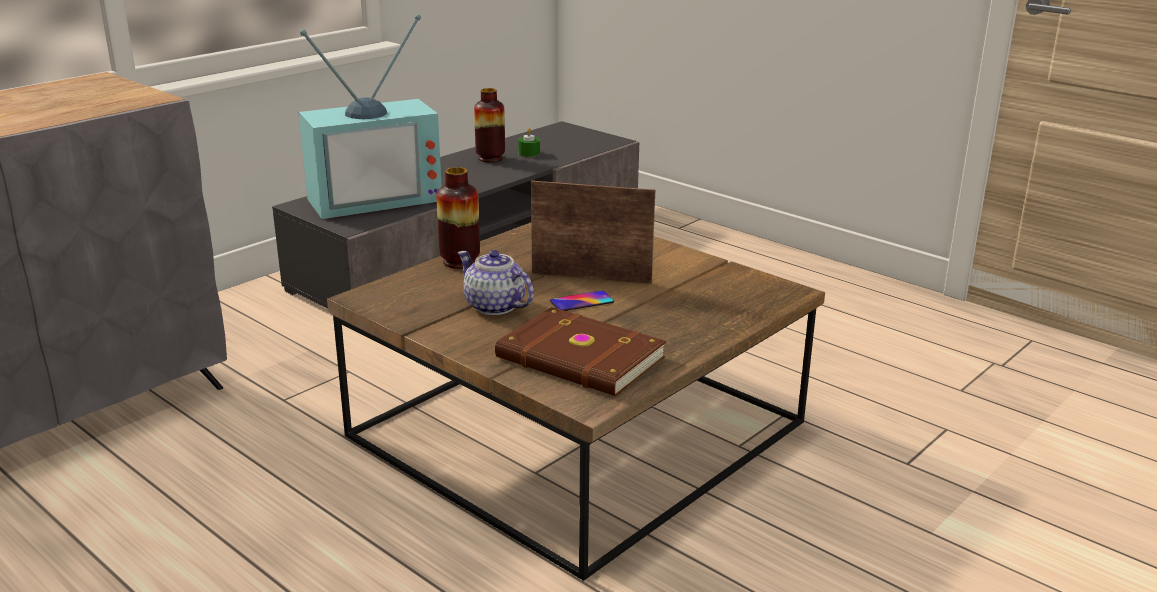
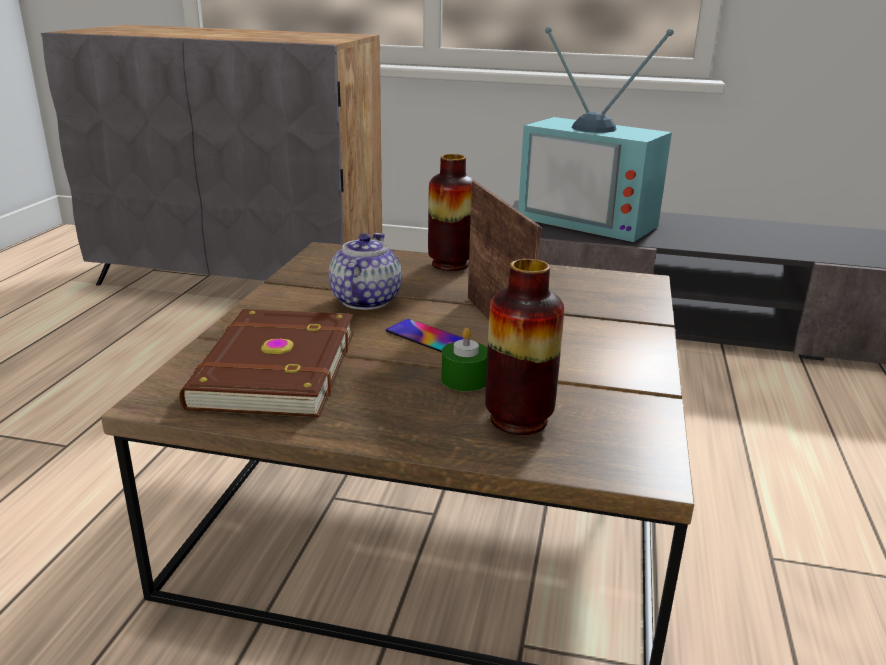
camera: 60 degrees right, 0 degrees up
(490, 158) = (772, 233): vase -> vase (518, 420)
(529, 153) = (824, 243): green candle -> green candle (464, 379)

